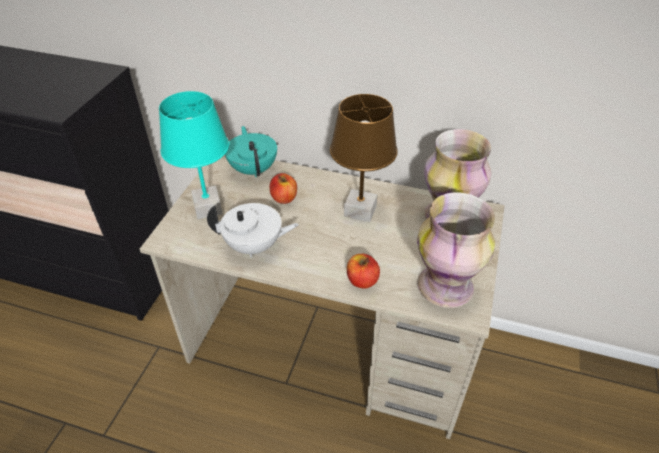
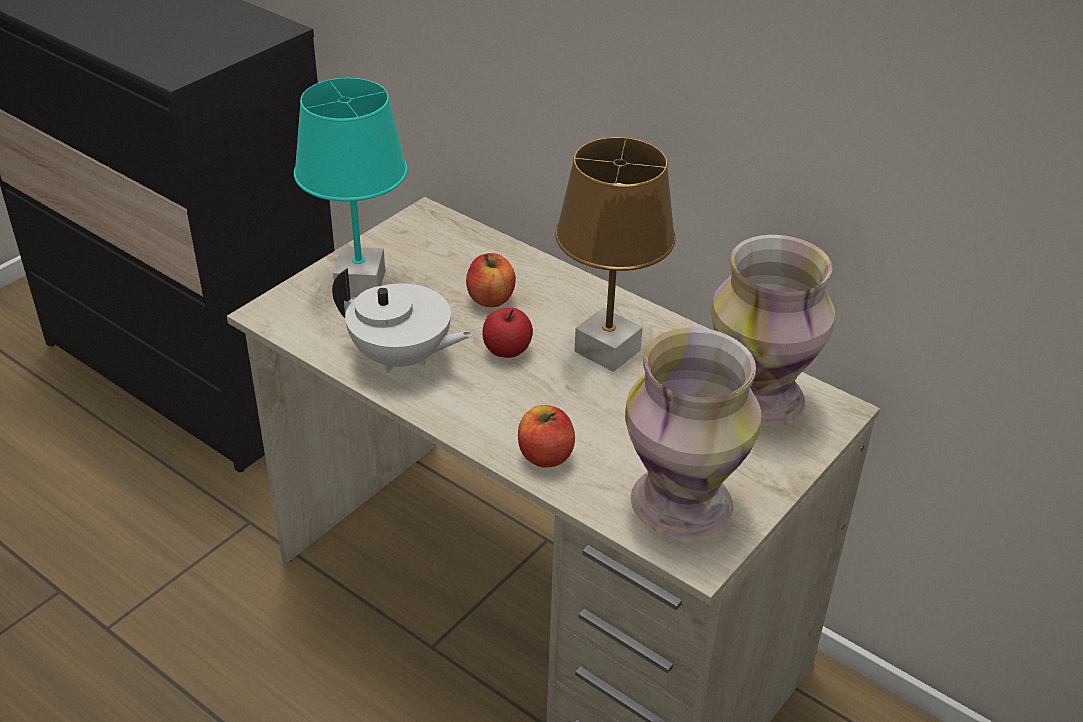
camera: 20 degrees right, 5 degrees down
(253, 169) = (466, 242): turquoise teapot -> none
(309, 225) = (507, 350): none -> apple

